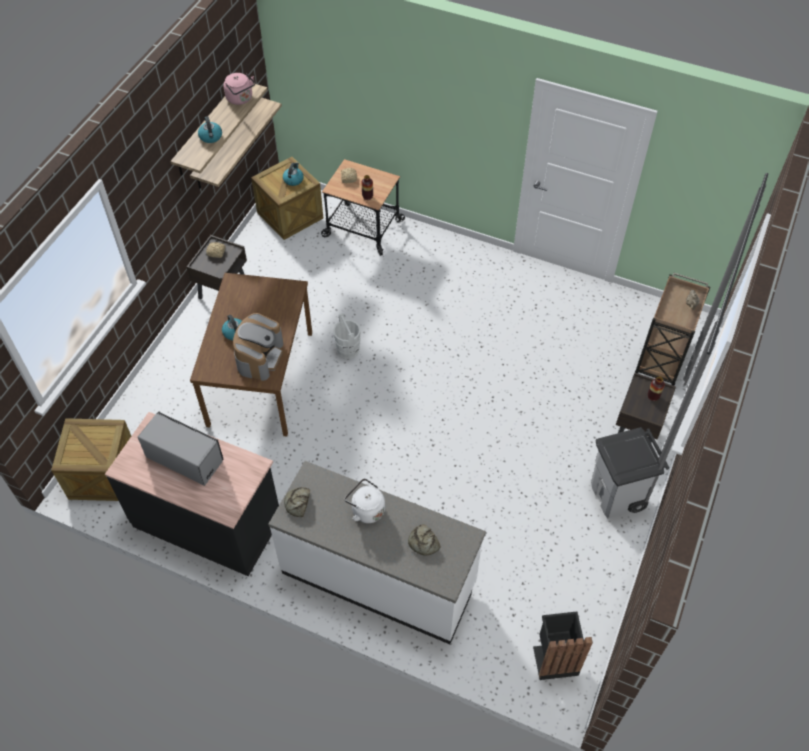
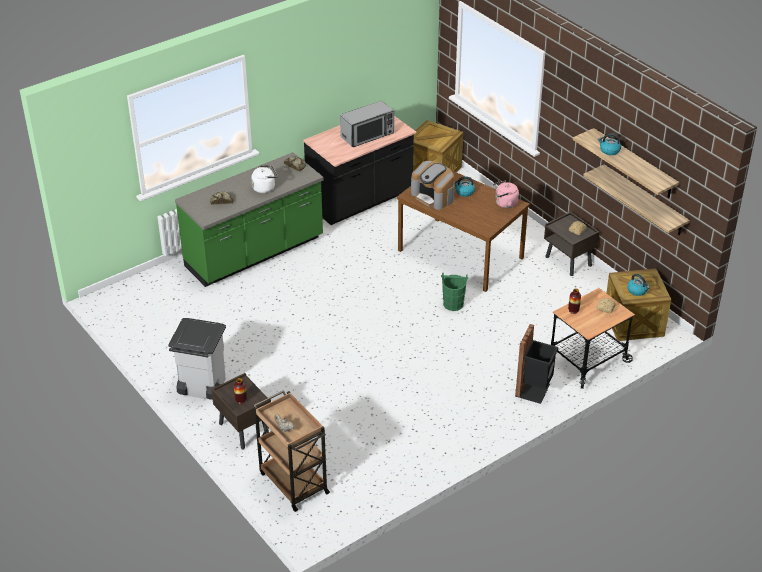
camera: 120 degrees right, 15 degrees down
(241, 99) = (649, 175): pink kettle -> pink kettle (504, 203)
(348, 349) = (453, 304): white bucket -> green bucket
(379, 577) = (255, 254): white counter -> green counter
(554, 658) = (130, 303): black trash can -> black trash can (534, 390)

